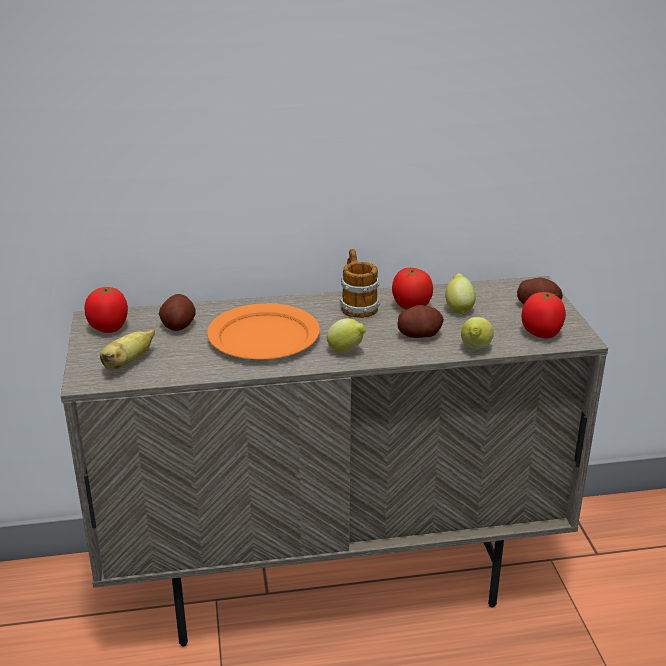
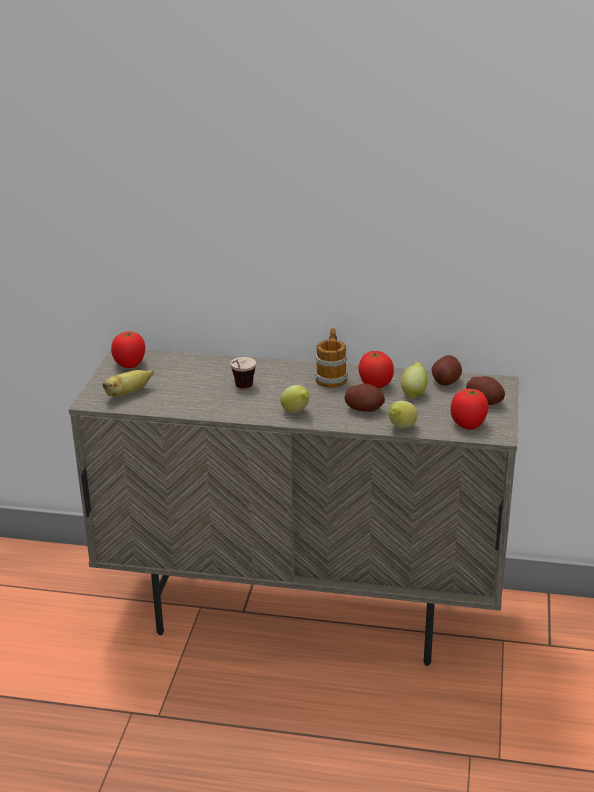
camera: 20 degrees right, 0 degrees up
(178, 325) = (181, 370): potato -> potato (445, 381)
(264, 336) = (240, 390): orange plate -> cup

